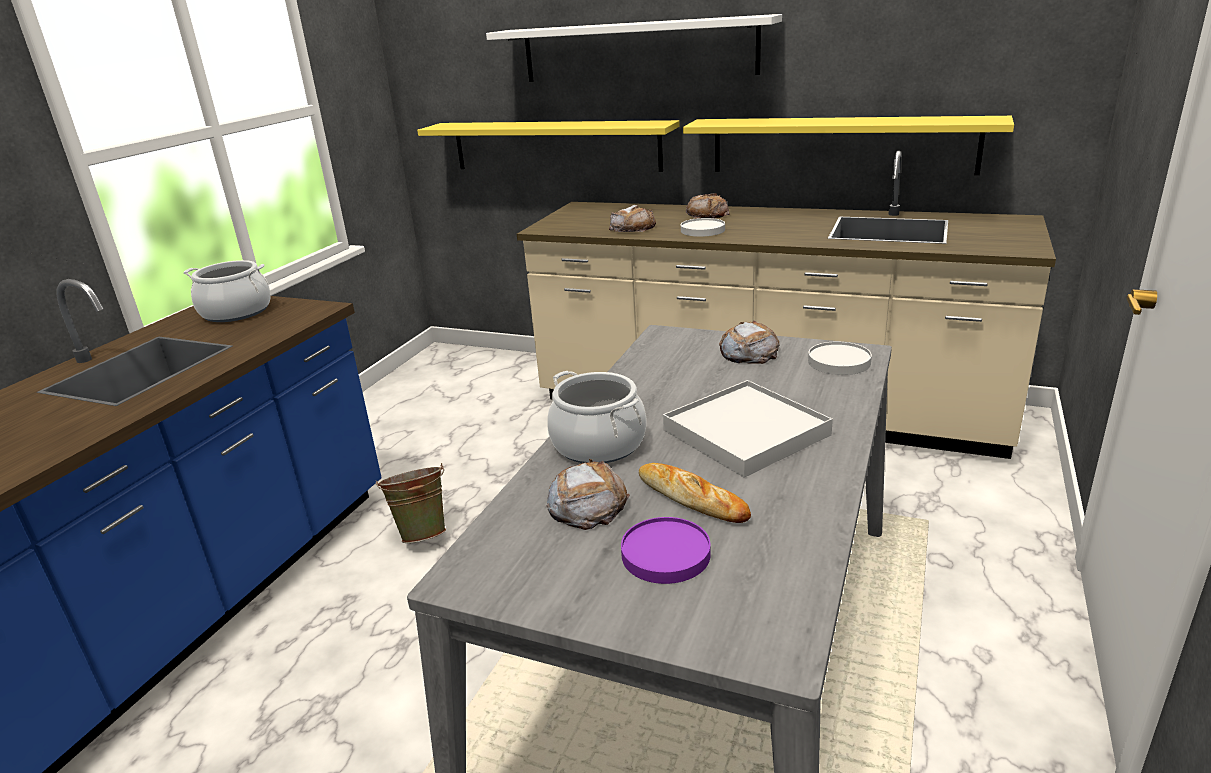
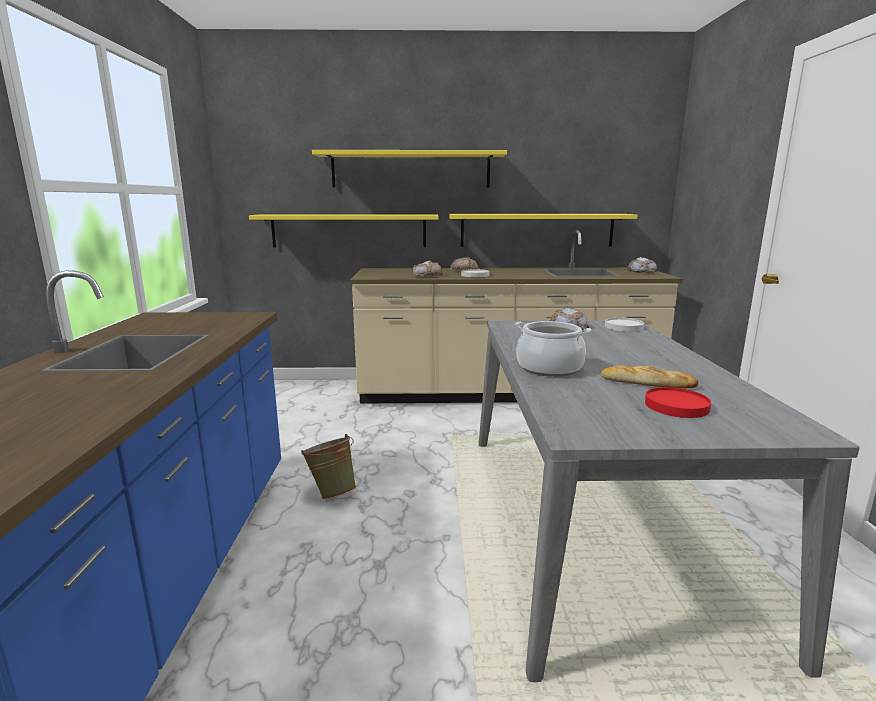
camera: 25 degrees left, 10 degrees down
(236, 312) = (177, 320): cooking pot -> none
(587, 504) = (590, 392): bread -> bread (641, 271)
(637, 50) = (411, 170): white shelf -> yellow shelf
(665, 555) = (676, 406): purple plate -> red plate
(746, 432) = (626, 355): white tray -> none

